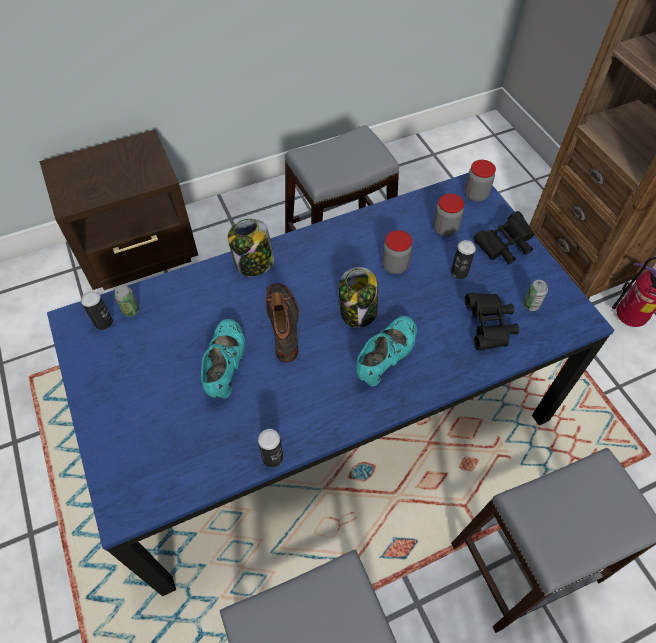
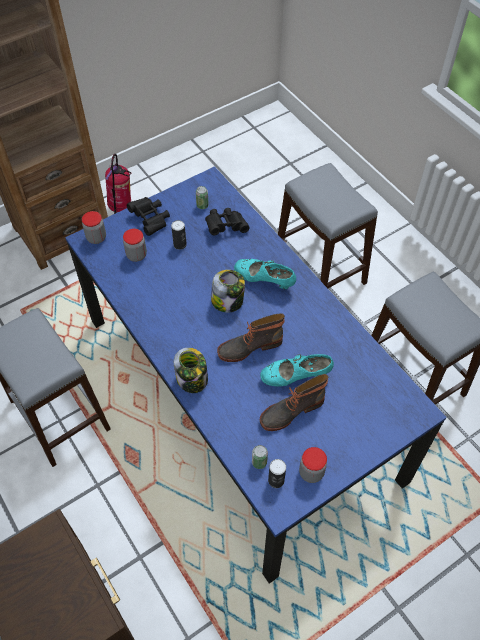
camera: 100 degrees left, 0 degrees up
(182, 353) = (291, 410): none -> boot
(272, 457) = (356, 333): can -> none
(394, 265) = (179, 283): jar -> jar (311, 472)

